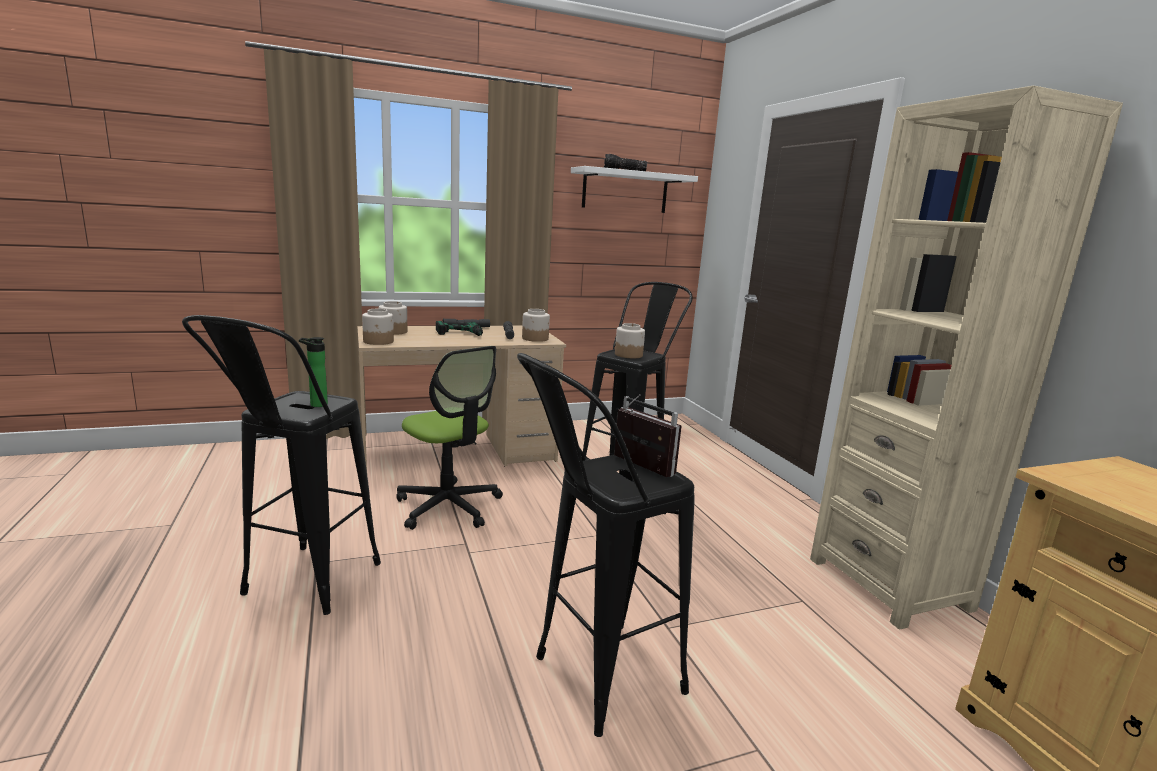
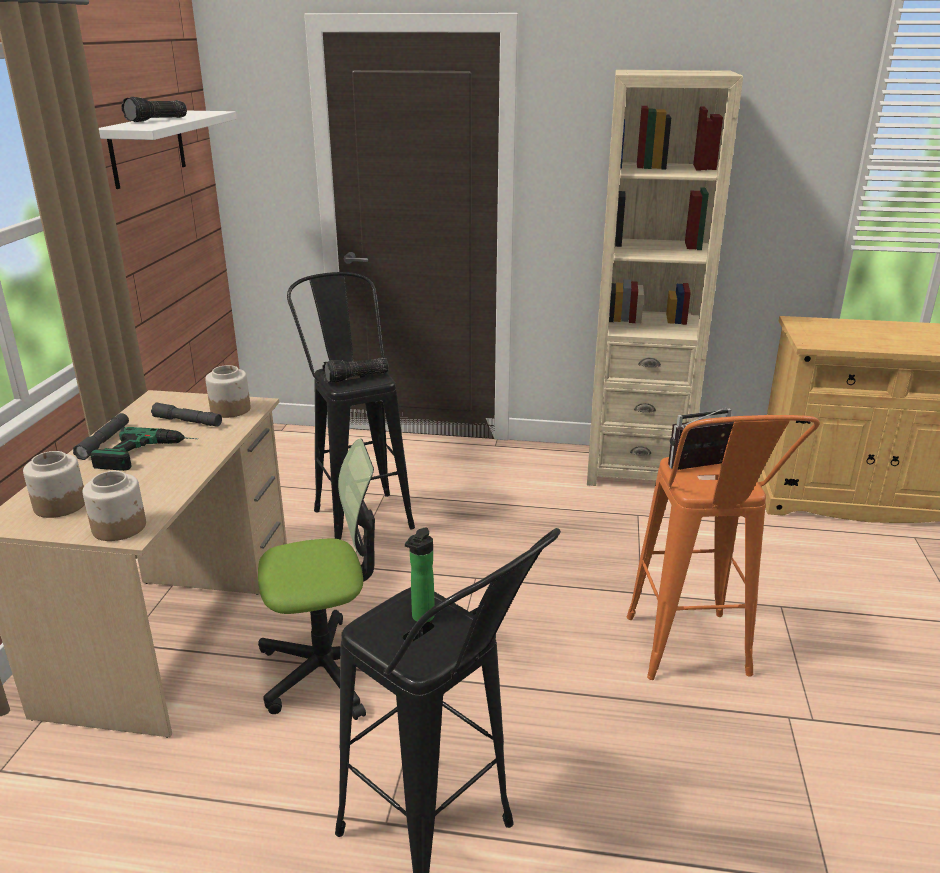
camera: 60 degrees left, 10 degrees up
(590, 683) = (692, 660): black stool -> orange stool
(628, 355) = (356, 378): jar -> flashlight

